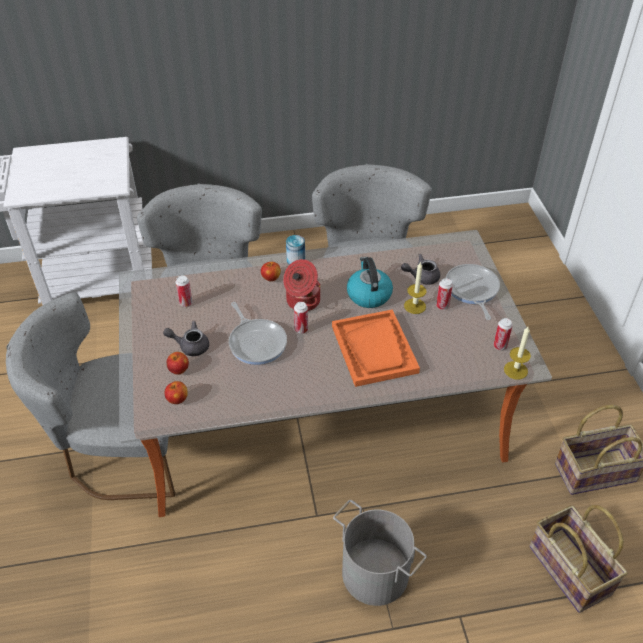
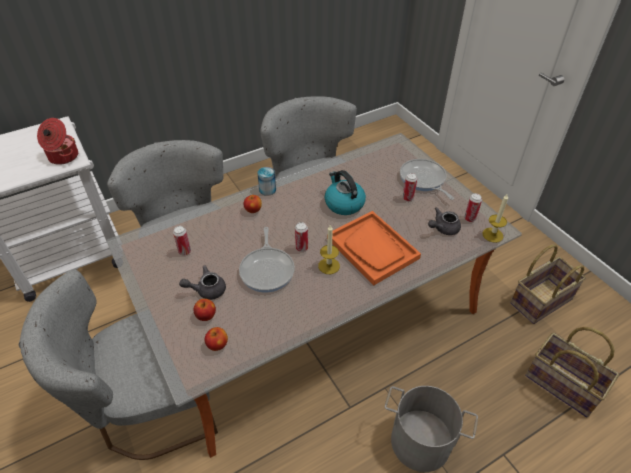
camera: 20 degrees left, 0 degrees up
(256, 342) = (267, 270): frying pan -> frying pan turned 45 degrees clockwise
(302, 301) = (290, 223): cooking pot -> cooking pot (62, 157)
(415, 306) = (386, 203): candle -> candle (329, 266)
(421, 277) = (379, 179): grey teapot -> grey teapot (443, 228)

